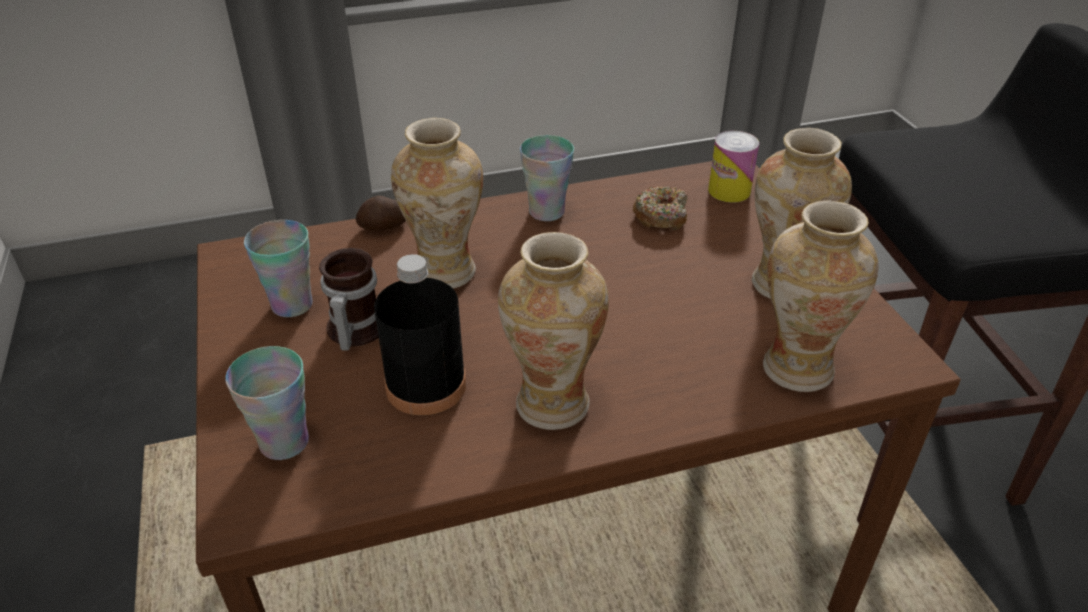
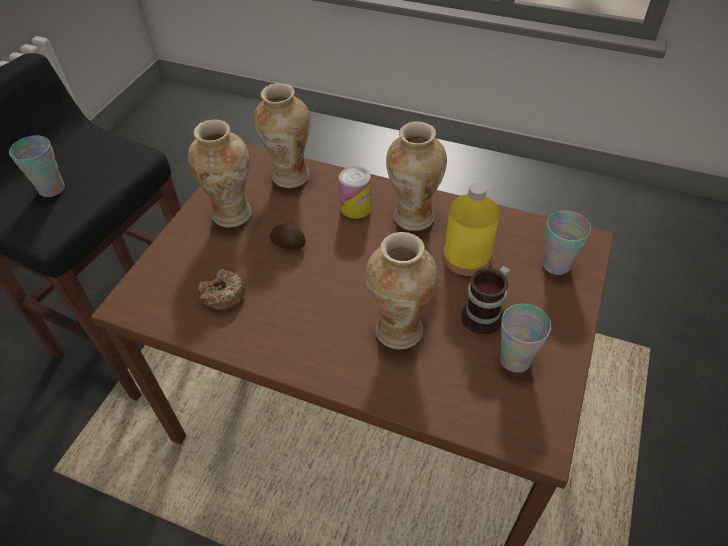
camera: 140 degrees left, 10 degrees up
(383, 227) = (408, 404): potato -> potato (289, 243)
(426, 386) = (467, 257): black bottle -> yellow bottle
(546, 212) = (285, 345): cup -> cup (52, 189)
(729, 191) = (155, 290): can -> can (356, 208)

